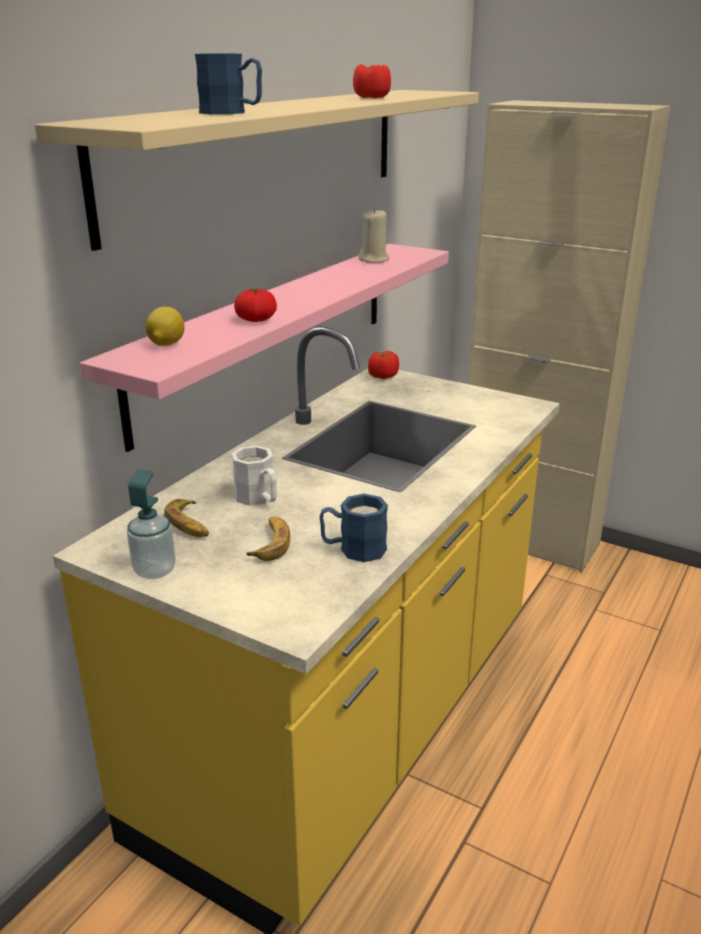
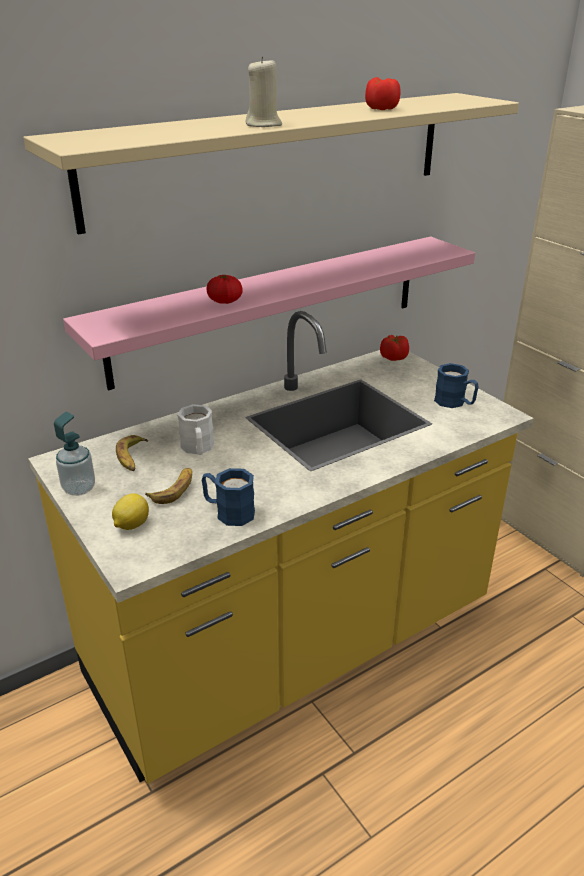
camera: 25 degrees right, 5 degrees up
(165, 344) = (134, 313): lemon -> lemon (131, 525)
(231, 112) = (195, 130): blue mug -> blue mug (455, 403)
(374, 260) = (394, 253): beige candle -> beige candle (264, 125)

